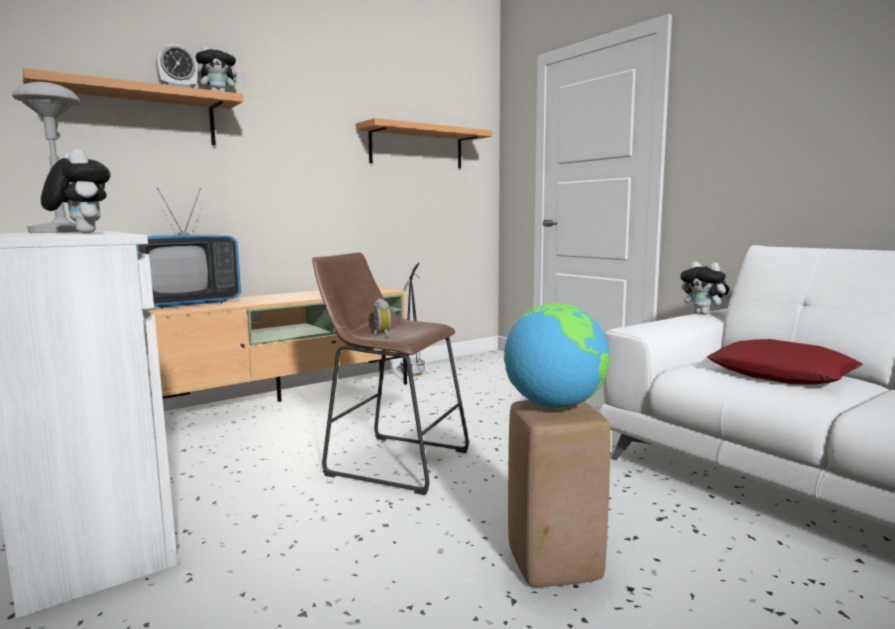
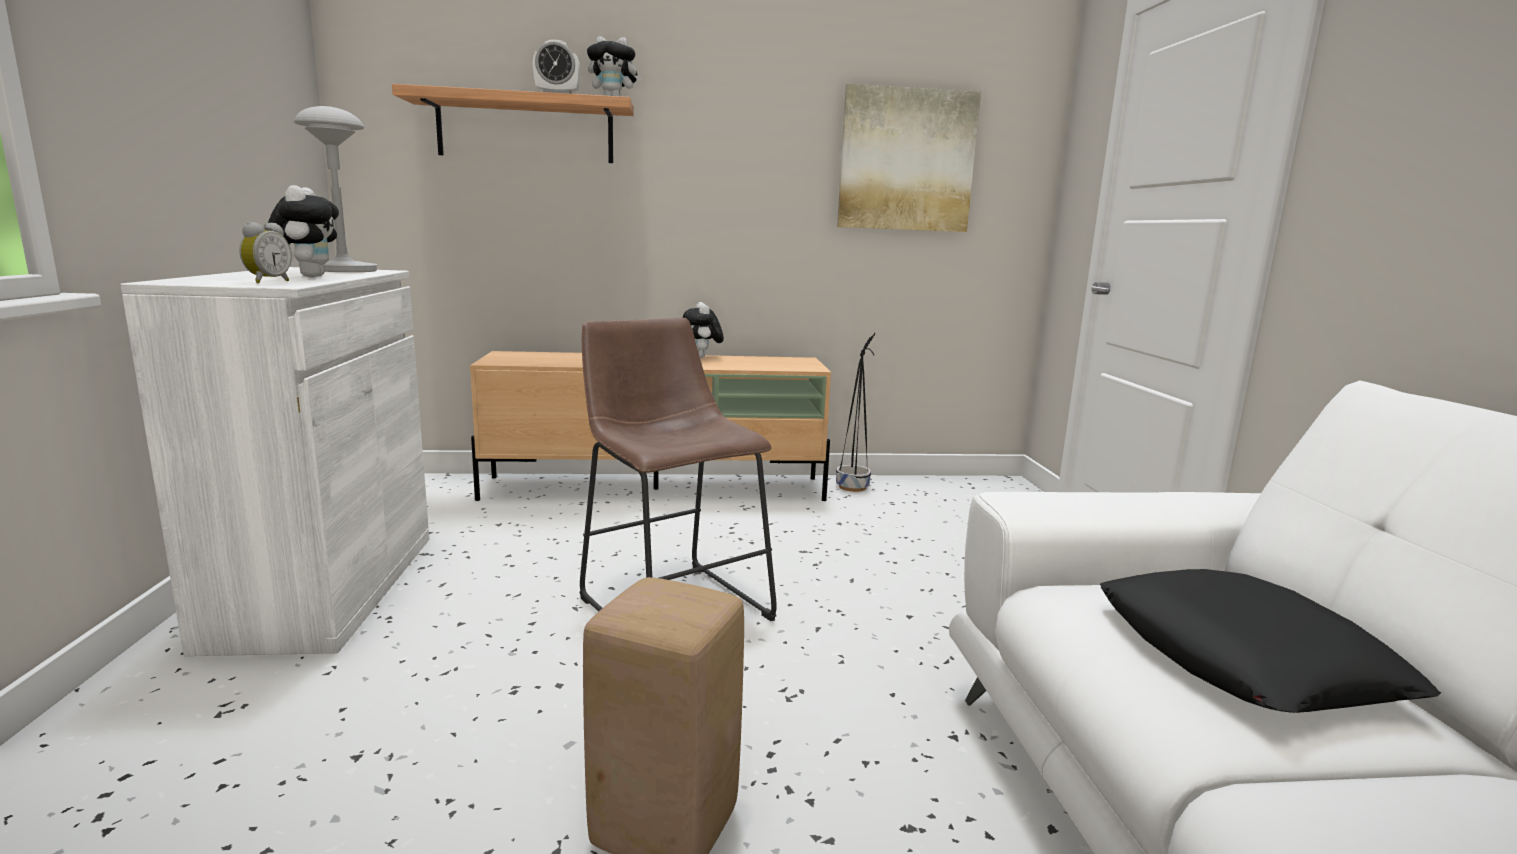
camera: 30 degrees right, 5 degrees up
(189, 304) = (560, 356): television -> none
(380, 335) = (664, 435): alarm clock -> alarm clock (267, 282)
(417, 147) = (906, 160): shelf -> picture
(554, 406) = (664, 601): globe -> none
(703, 313) = (1233, 497): plush toy -> plush toy (702, 358)
(781, 374) = (1243, 658): red pillow -> black pillow

